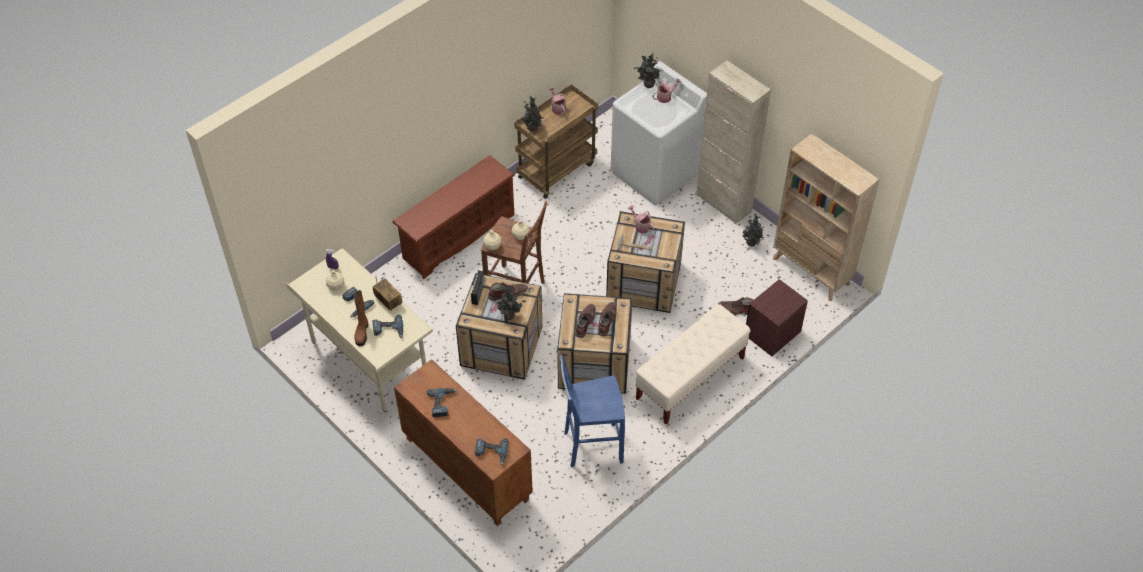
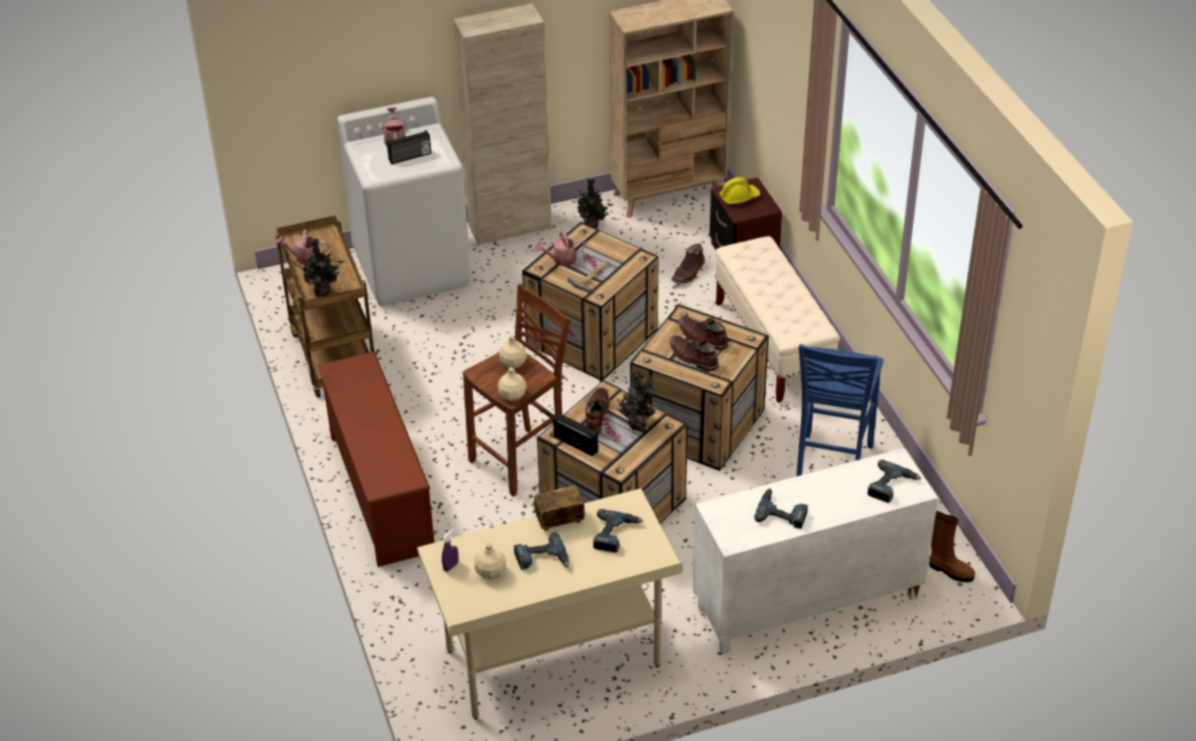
camera: 65 degrees left, 10 degrees down
(362, 332) = (601, 564): brown boot -> brown boot (949, 570)
(465, 469) = (806, 604): brown cabinet -> white cabinet
(648, 85) = (361, 148): potted plant -> none
(653, 110) = (410, 157): none -> radio
(778, 297) = (739, 197): none -> yellow hard hat

